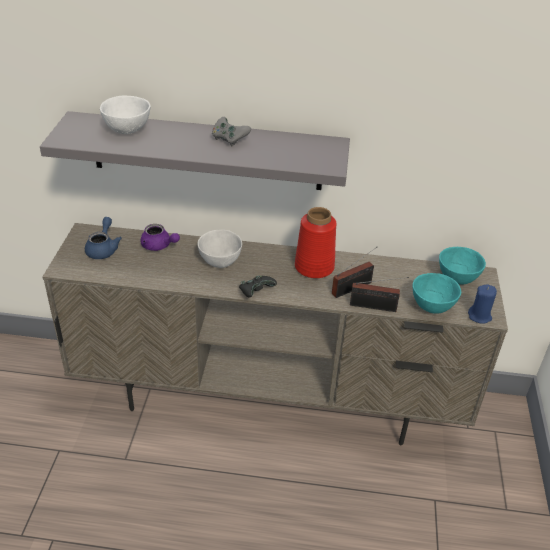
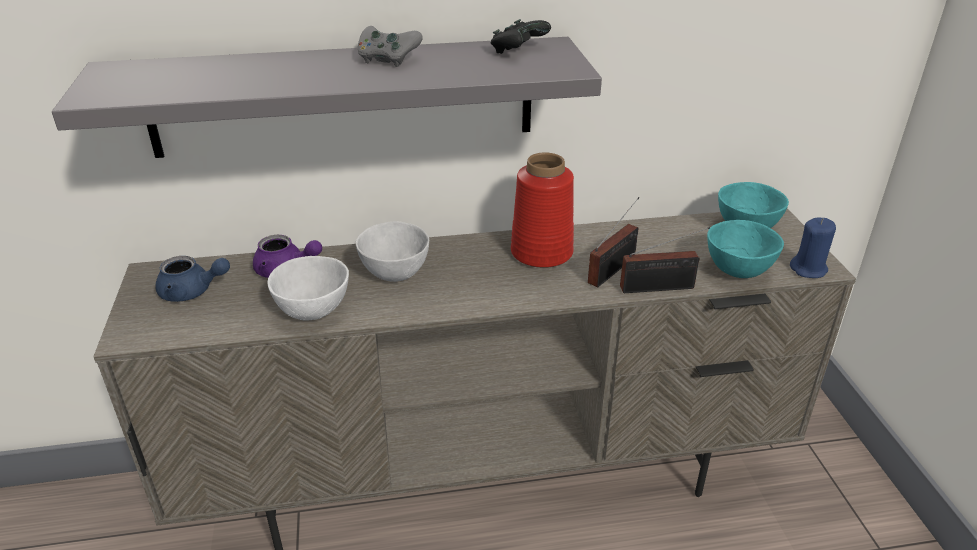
camera: 15 degrees left, 5 degrees down
(103, 249) = (192, 292): blue teapot -> blue teapot turned 105 degrees clockwise
(128, 130) = (210, 70): white bowl -> white bowl (315, 311)
(256, 292) = (473, 305): black game controller -> black game controller (518, 51)

